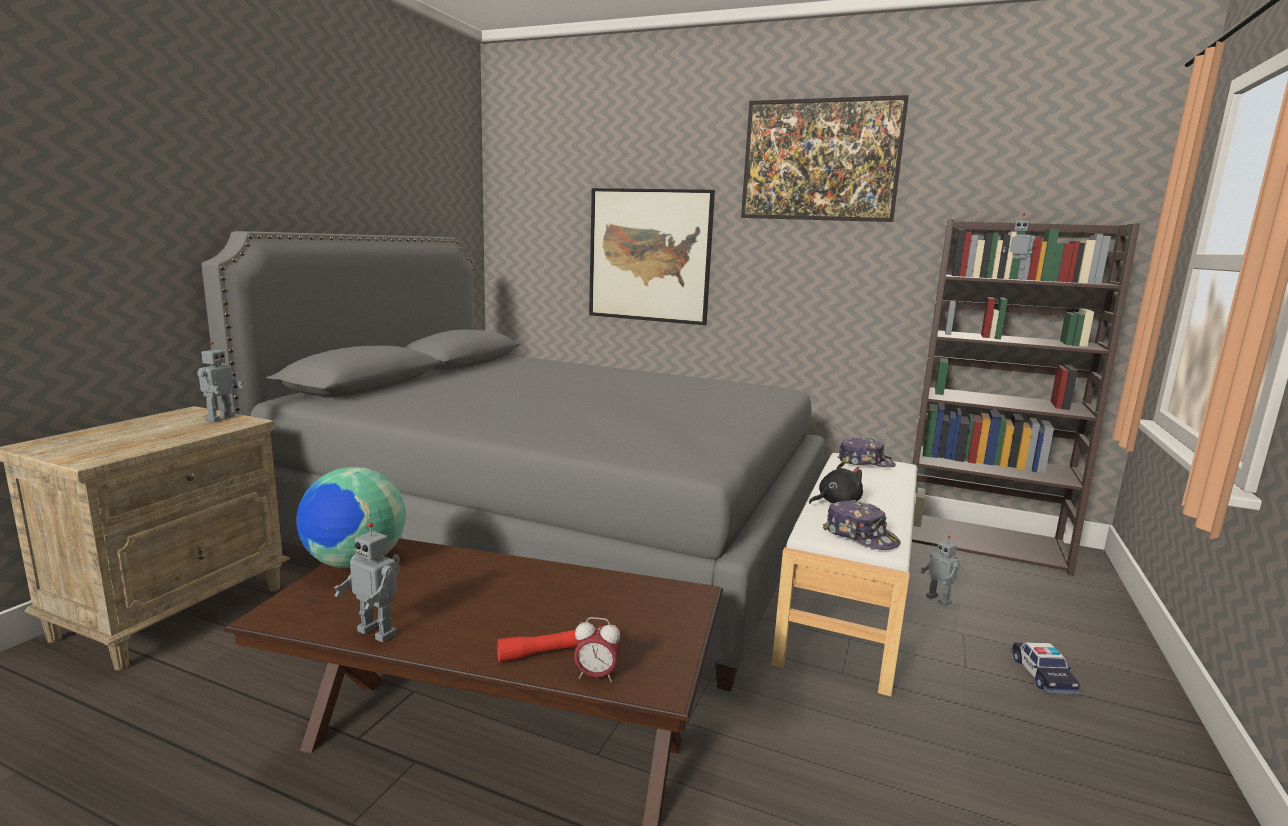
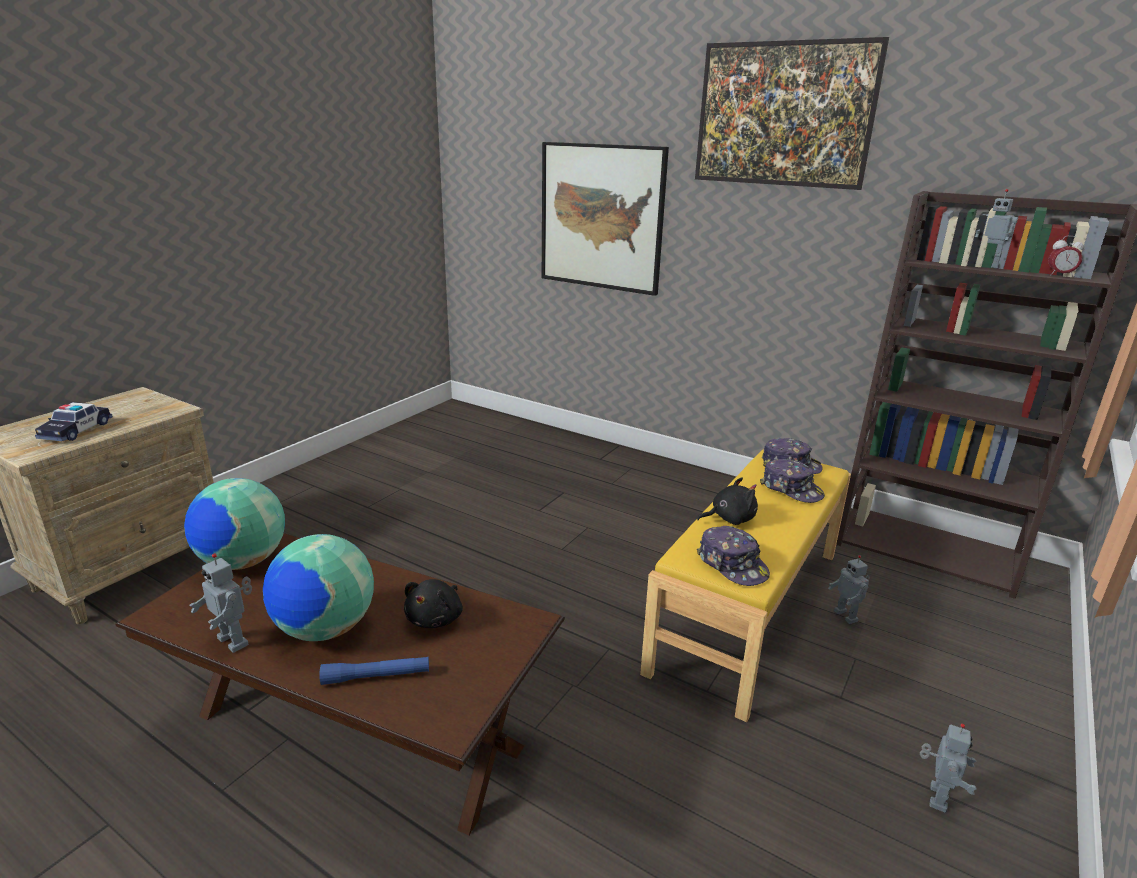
camera: 10 degrees right, 10 degrees up
(219, 418) = (156, 404): toy robot -> toy robot (936, 797)
(477, 614) = (325, 629): none -> globe
(553, 535) = (480, 511): grey bed -> none
(556, 651) = (376, 676): red flashlight -> blue flashlight
(594, 597) = (436, 618): none -> black plush toy
(596, 675) = (400, 708): alarm clock -> alarm clock (1060, 275)
(847, 600) = (747, 608): white bench -> yellow bench
(877, 479) = (791, 489): none -> cap
(1042, 675) = (920, 714): toy car -> toy car (76, 430)

